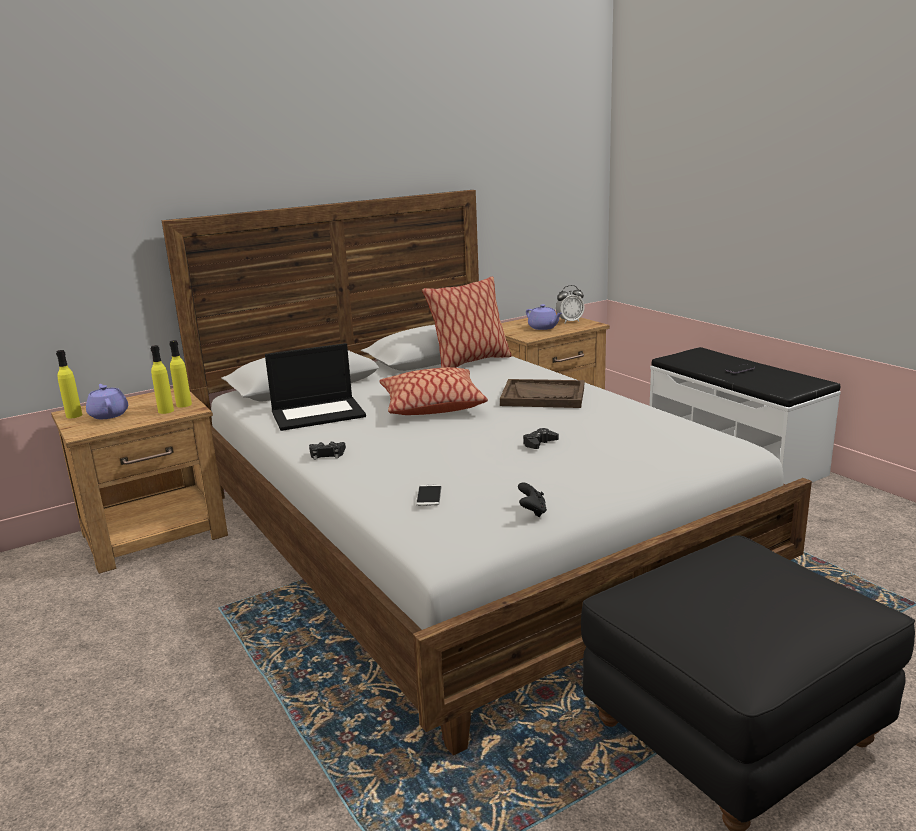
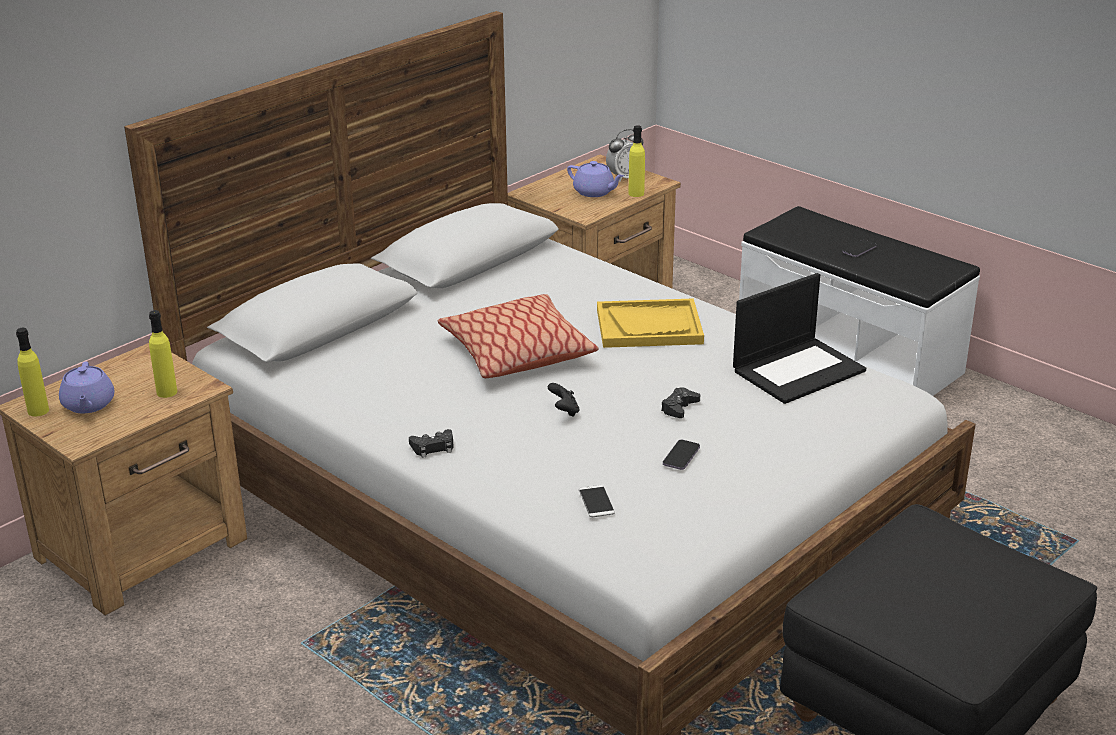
camera: 15 degrees left, 10 degrees up
(108, 414) = (88, 405): purple teapot -> purple teapot turned 150 degrees counterclockwise
(184, 405) = (183, 378): yellow bottle -> yellow bottle (636, 193)
(319, 413) = (376, 378): laptop -> laptop (798, 370)
(470, 362) = (524, 266): pillow -> none
(521, 472) = (681, 456): none -> phone
(532, 511) = (717, 511): black game controller -> black game controller (564, 411)
(543, 396) = (649, 326): brown tray -> yellow tray

